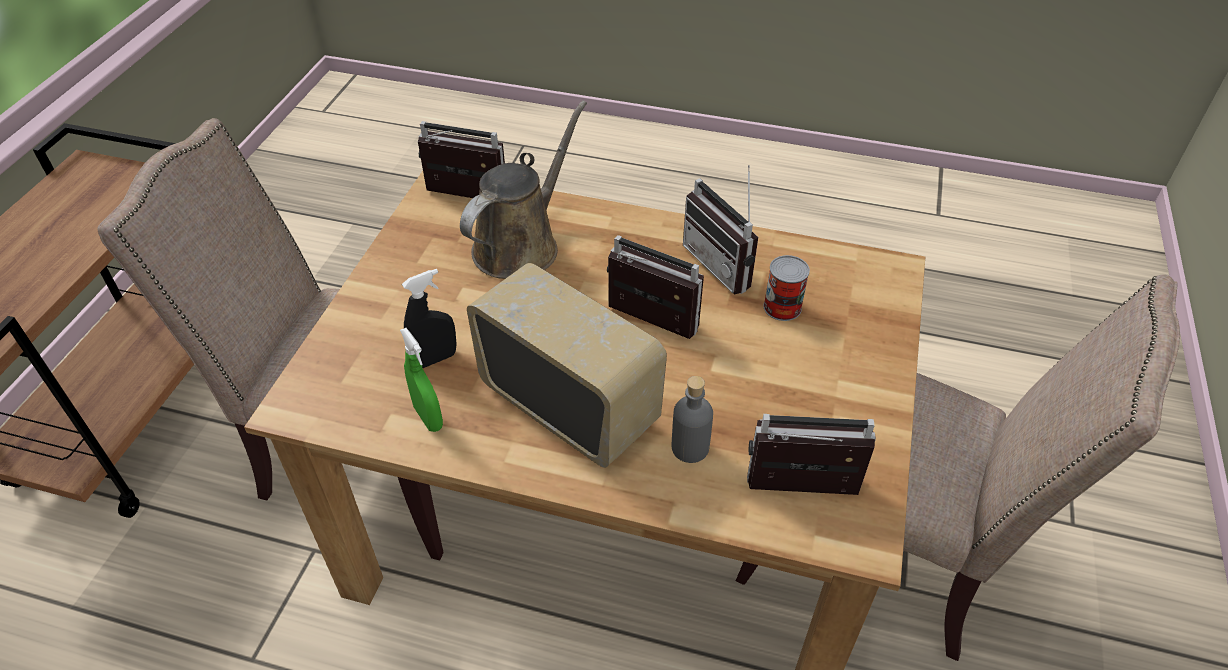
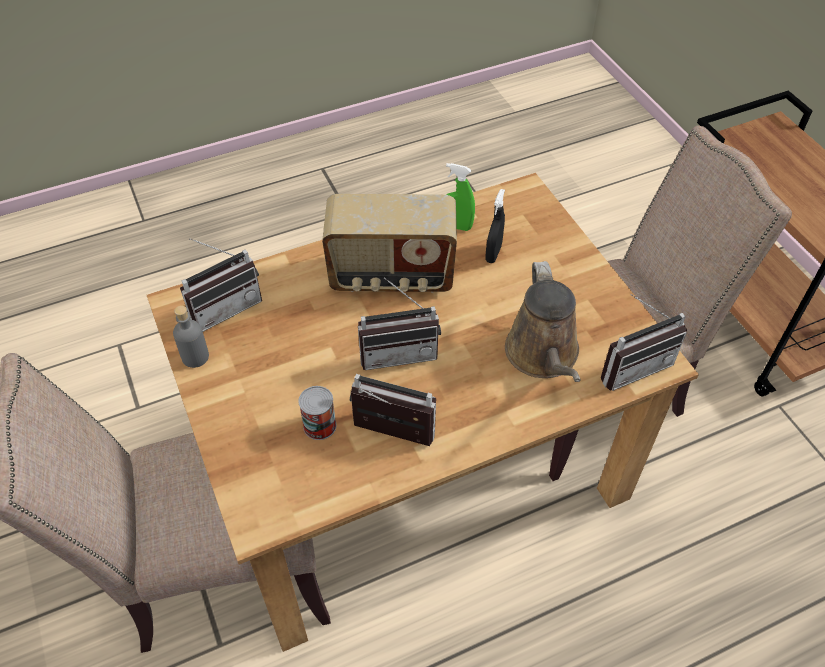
camera: 140 degrees right, 5 degrees up
(690, 447) = (304, 294): grey bottle -> grey bottle (195, 357)

